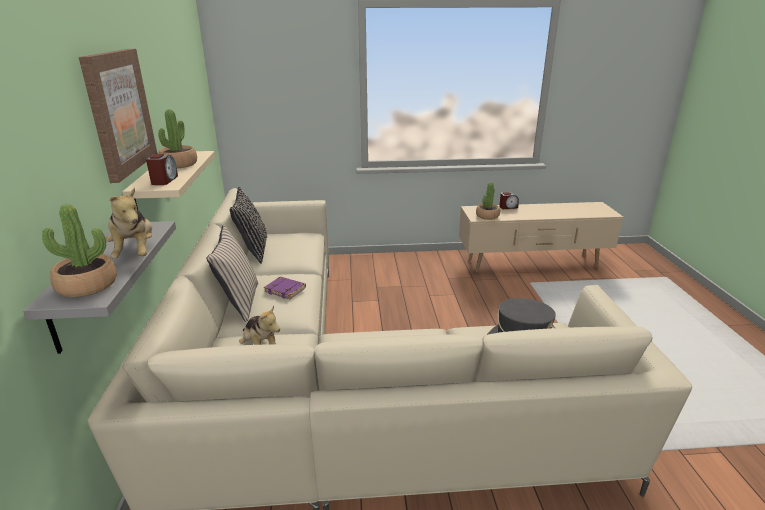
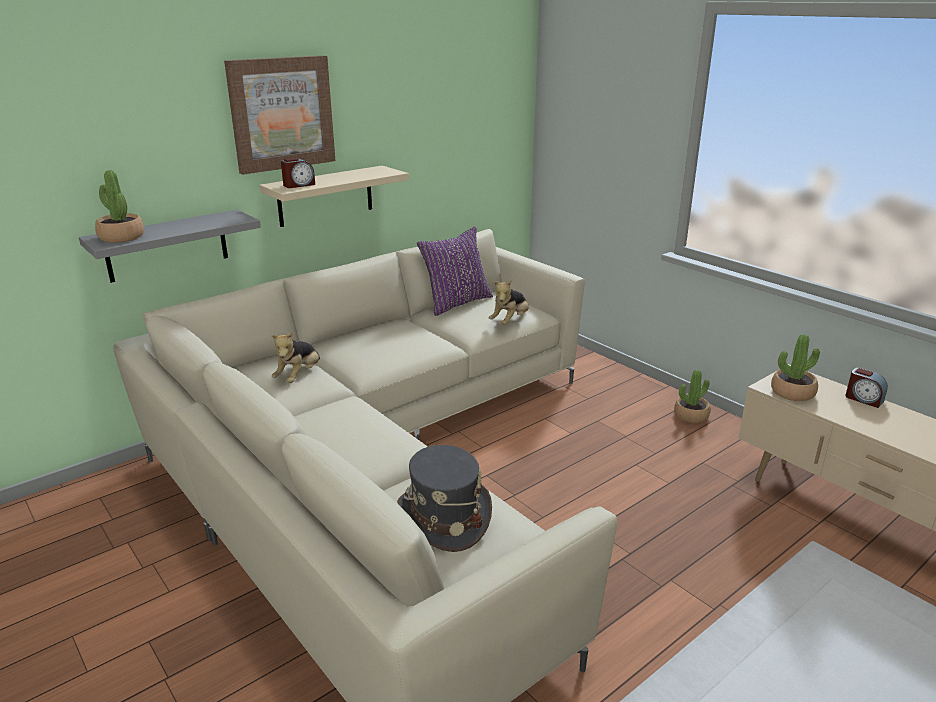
camera: 55 degrees right, 0 degrees up
(136, 253) = (185, 230): plush toy -> plush toy (510, 321)
(179, 164) = (348, 176): potted plant -> potted plant (691, 415)
(239, 302) = (355, 336): beige pillow -> none
(253, 250) = (456, 303): black pillow -> purple pillow
(286, 290) = (401, 346): purple book -> none

